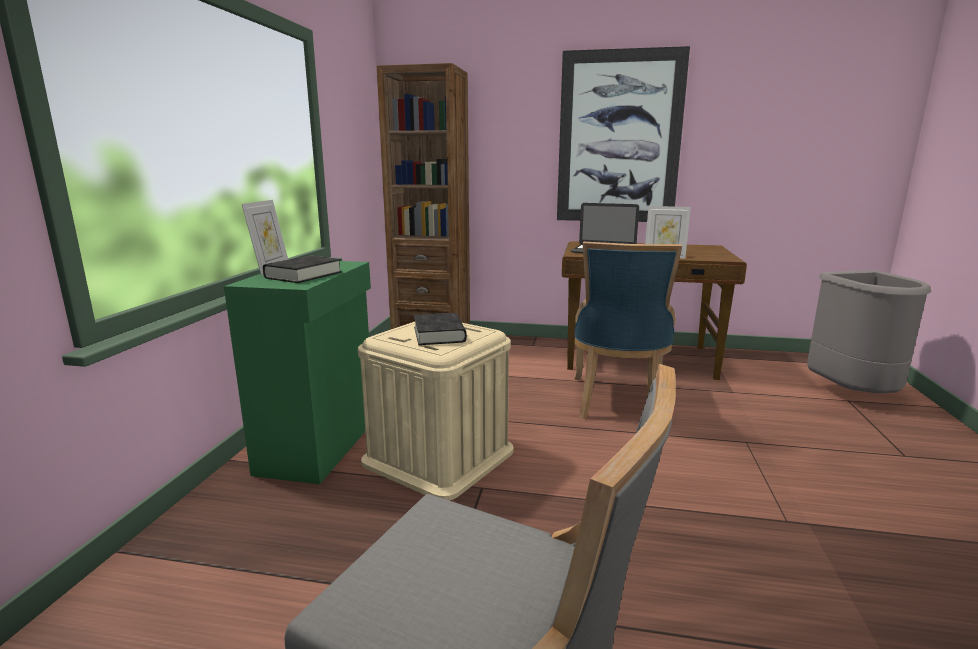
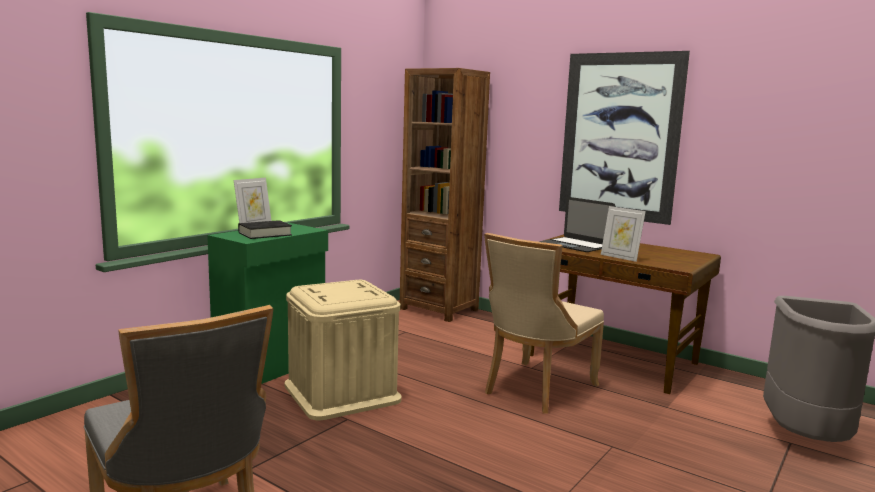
camera: 25 degrees right, 5 degrees down
(439, 334) = (343, 292): black book -> none
(617, 402) = (536, 389): blue chair -> beige chair

